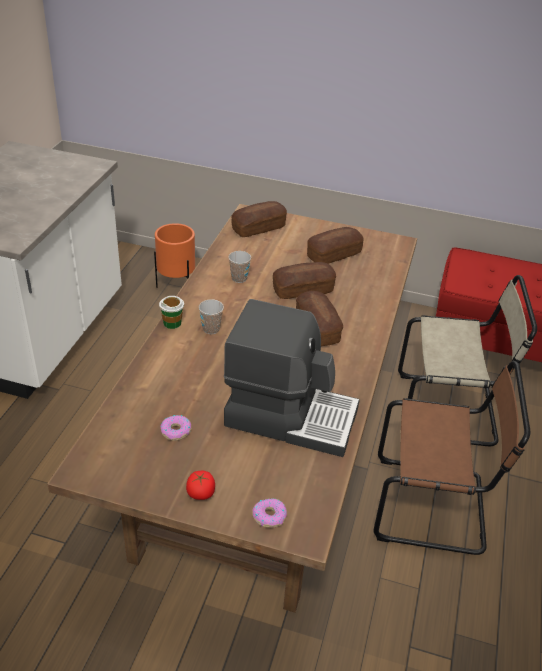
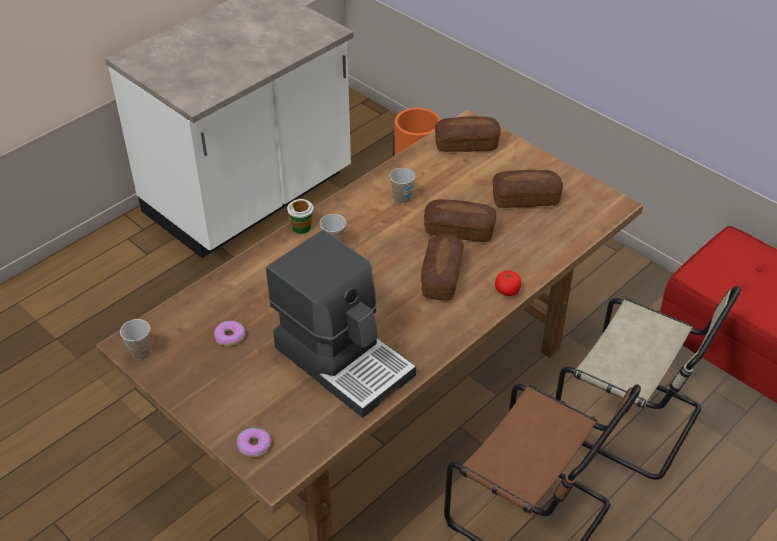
camera: 30 degrees right, 5 degrees up
(99, 474) = (140, 352): none -> cup
(200, 493) = (211, 401): tomato -> tomato (507, 291)

